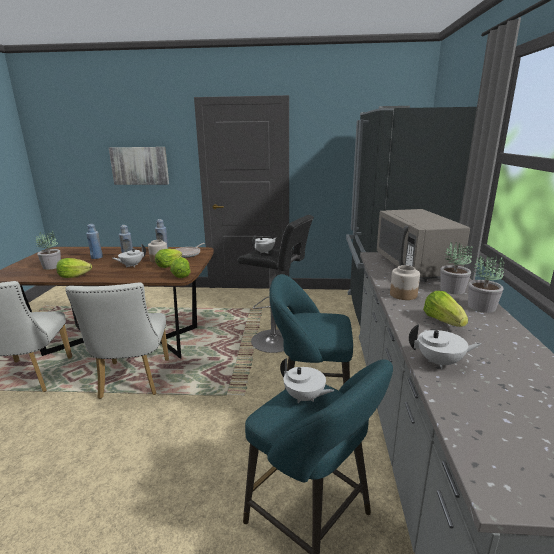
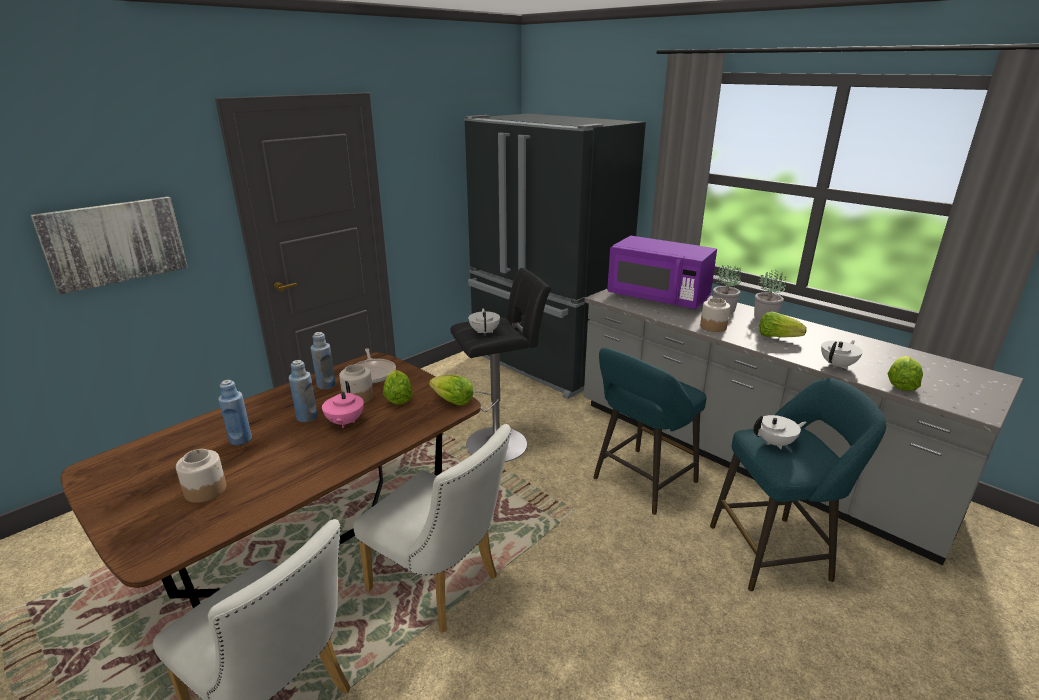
camera: 50 degrees left, 5 degrees up
(52, 266) = (205, 490): potted plant -> jar
(74, 276) = (307, 479): lettuce -> lettuce (900, 385)
(131, 265) = (344, 422): white teapot -> pink teapot
(415, 267) = (658, 298): grey microwave -> purple microwave

